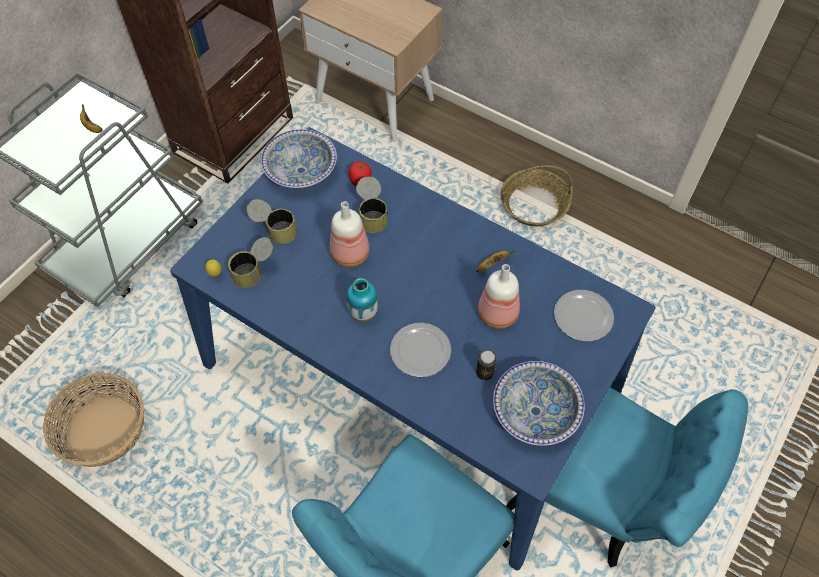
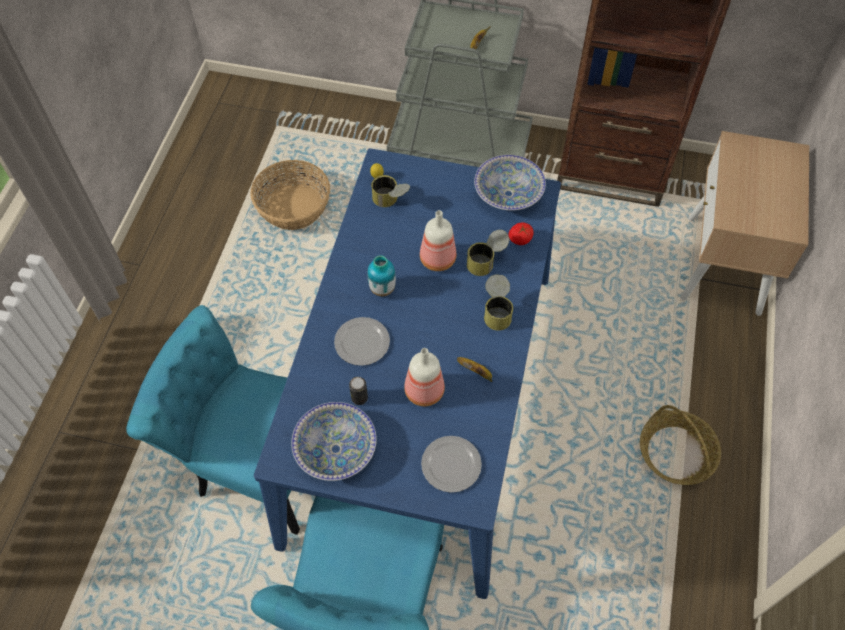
camera: 70 degrees right, 0 degrees up
(274, 230) = (437, 199): can -> can (497, 311)

